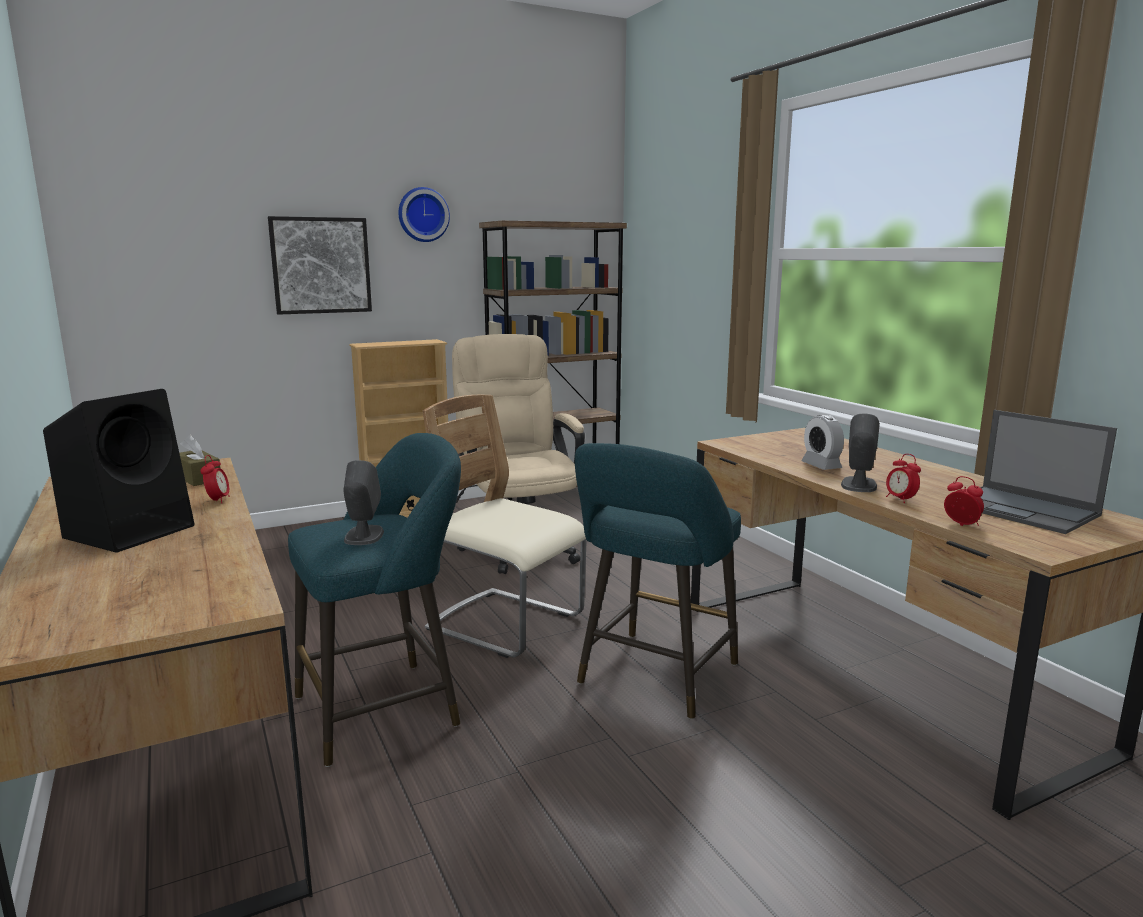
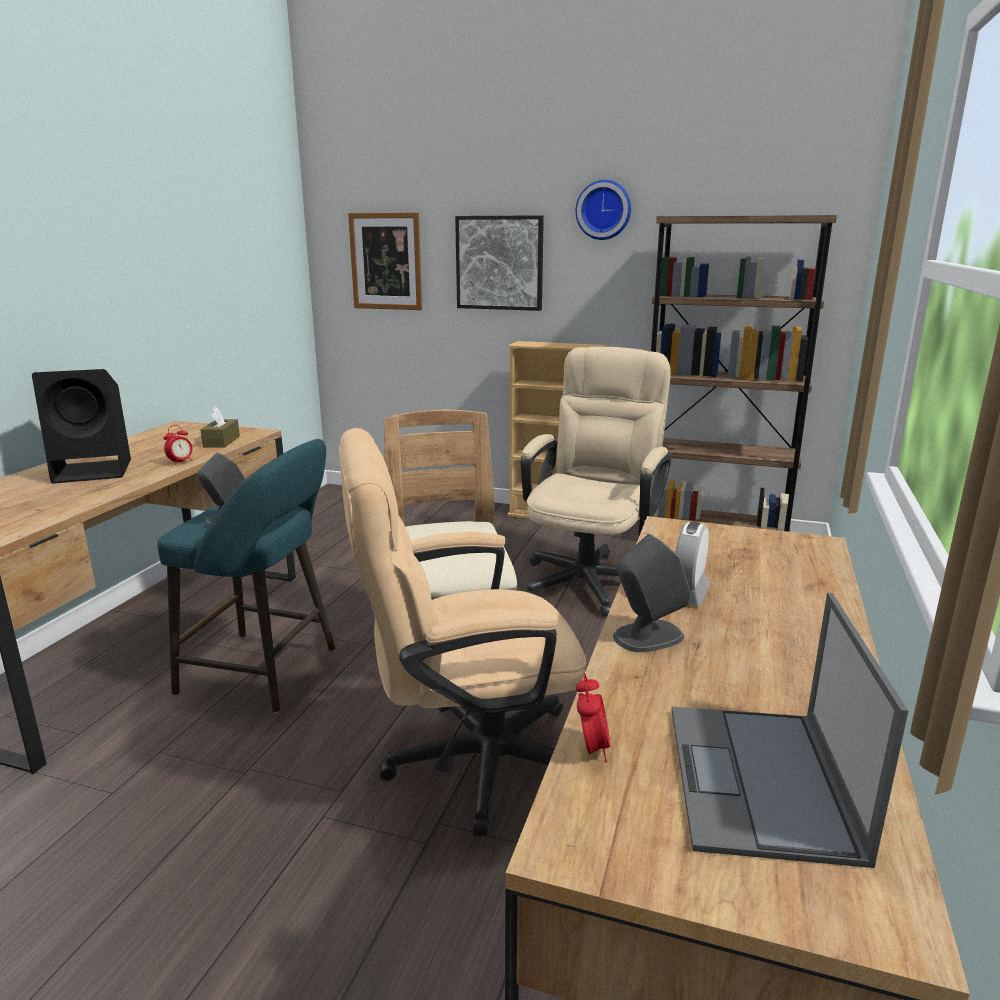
camera: 45 degrees right, 5 degrees up
(176, 266) = (386, 261): none -> picture
(654, 678) = (468, 763): turquoise stool -> beige office chair
(900, 499) = (633, 678): alarm clock -> none

